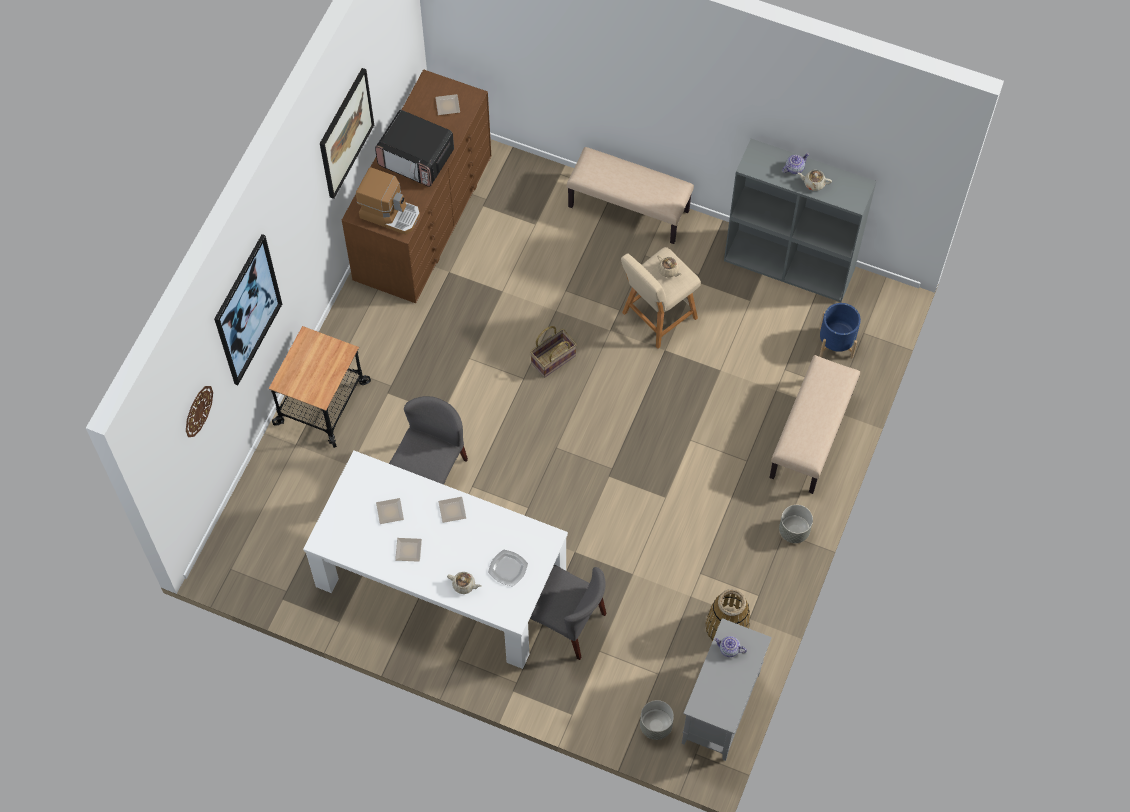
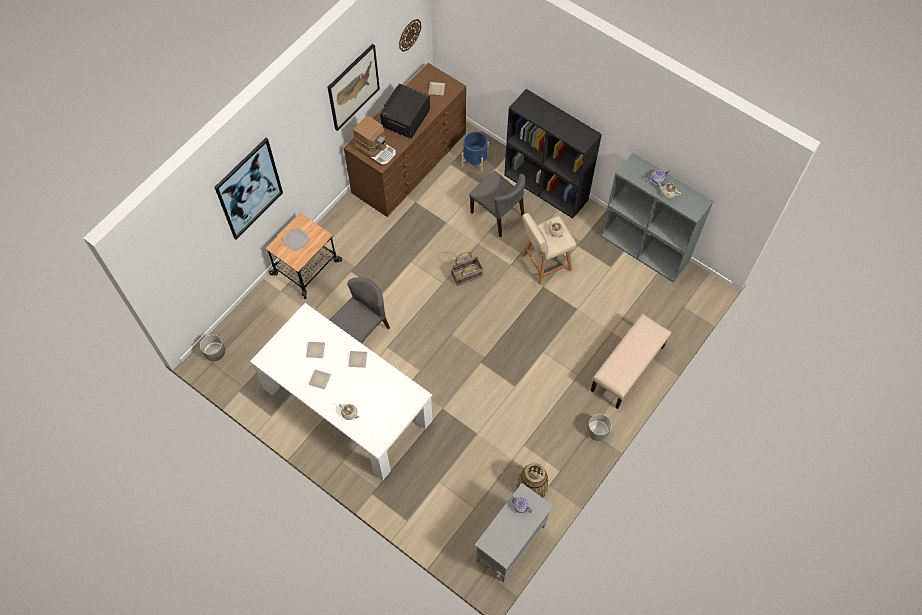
camera: 15 degrees right, 0 degrees up
(198, 411) = (196, 249): wall clock -> wall clock (409, 35)
(416, 159) = (405, 119): microwave -> microwave turned 75 degrees clockwise
(507, 568) = (383, 409): plate -> plate (296, 240)
(565, 622) = (421, 455): grey chair -> grey chair (497, 214)
(629, 208) = (546, 187): beige bench -> black bookcase
(655, 725) = (462, 544): grey planter -> grey planter (215, 353)
(836, 343) = (662, 309): blue planter -> blue planter (475, 160)

